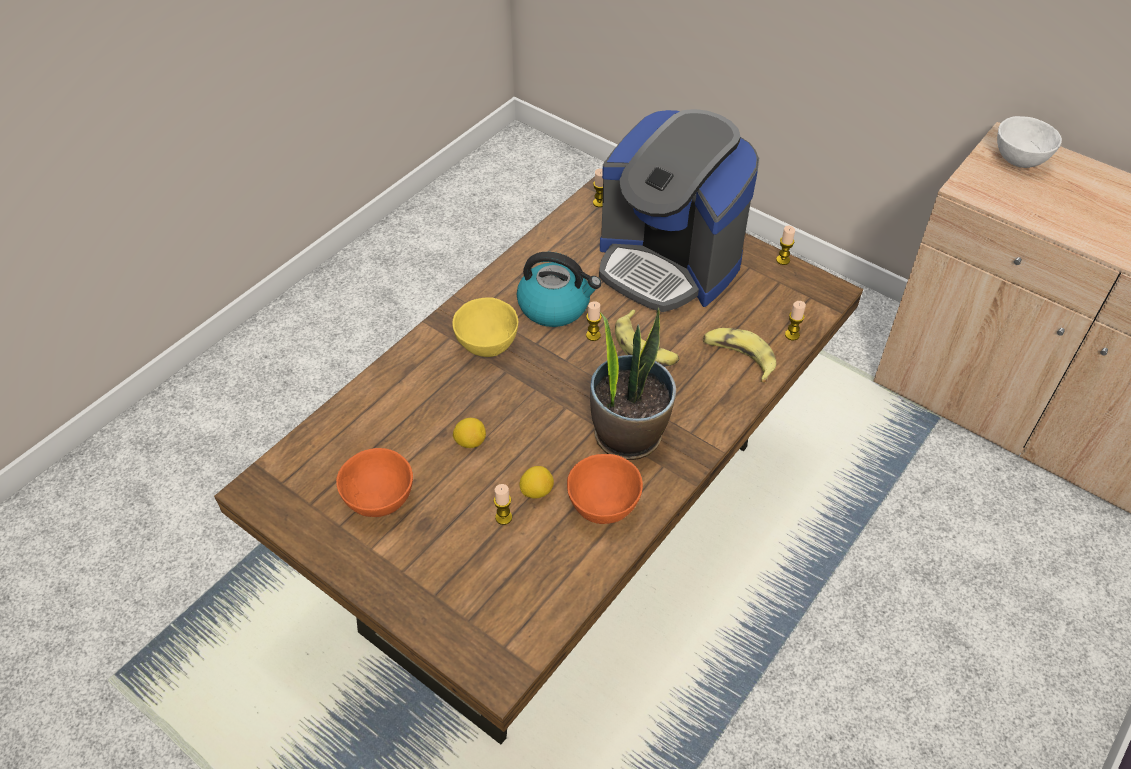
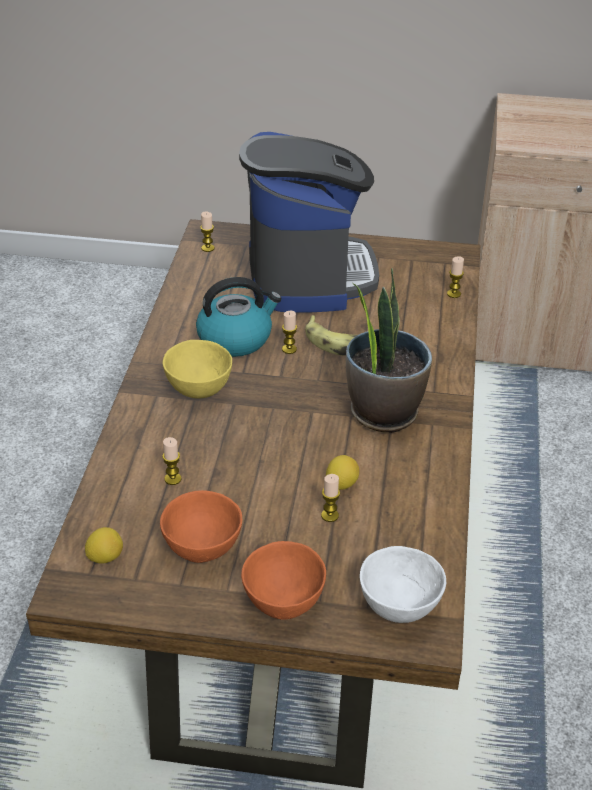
camera: 30 degrees left, 10 degrees down
(470, 442) = (248, 469): lemon -> lemon (105, 557)
(604, 506) = (409, 472): orange bowl -> orange bowl (284, 602)
(668, 263) = (308, 274): coffee machine -> coffee machine turned 105 degrees counterclockwise
(738, 357) = (425, 324): banana -> none
(783, 260) = (401, 243): candle -> candle (173, 479)
(1018, 160) = (535, 113): white bowl -> white bowl (398, 606)

